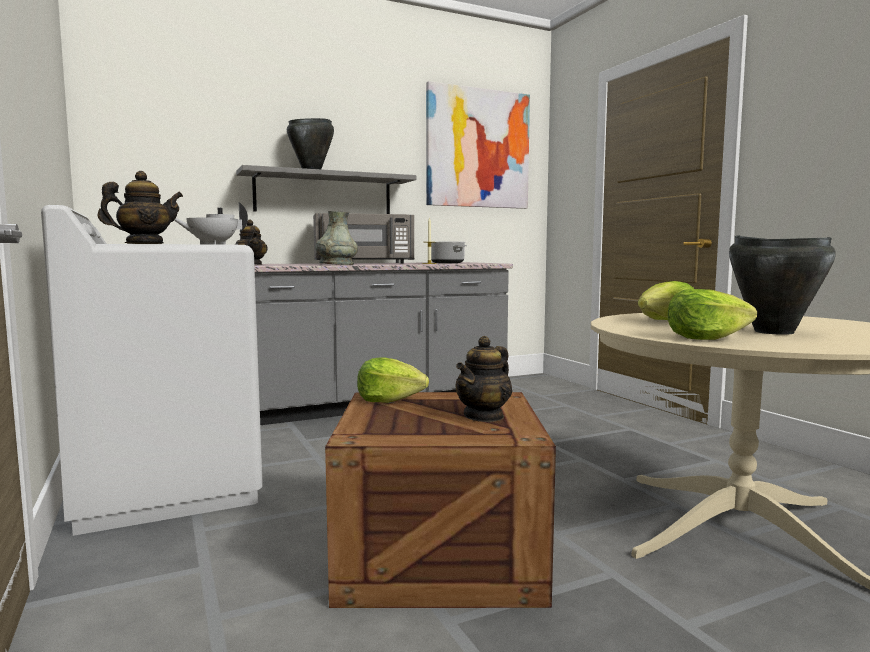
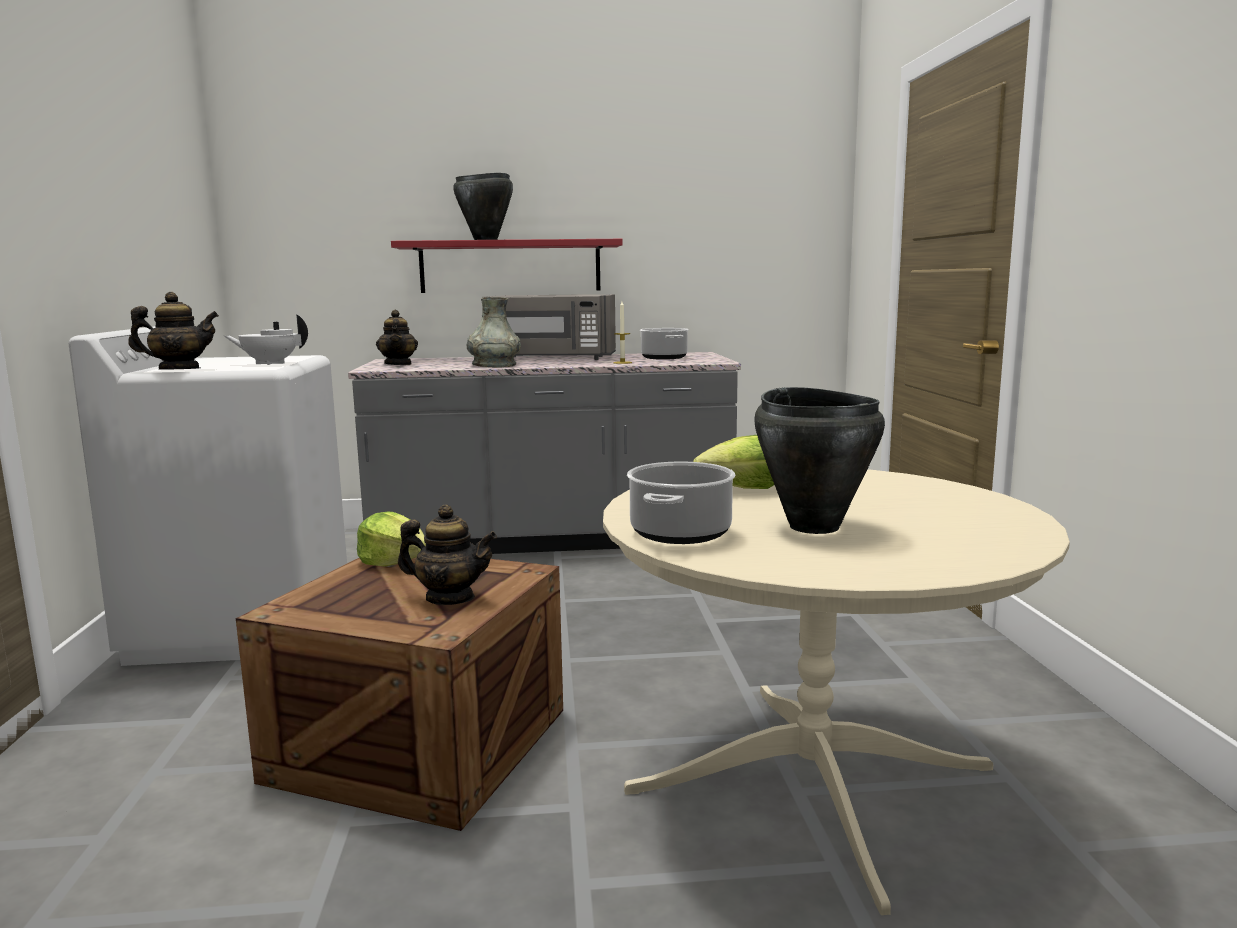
camera: 20 degrees right, 5 degrees up
(324, 194) = (510, 266): grey shelf -> red shelf
(478, 148) = (734, 189): picture -> none
(484, 416) = (450, 598): teapot -> teapot turned 135 degrees counterclockwise
(705, 338) = (680, 532): lettuce -> cooking pot

